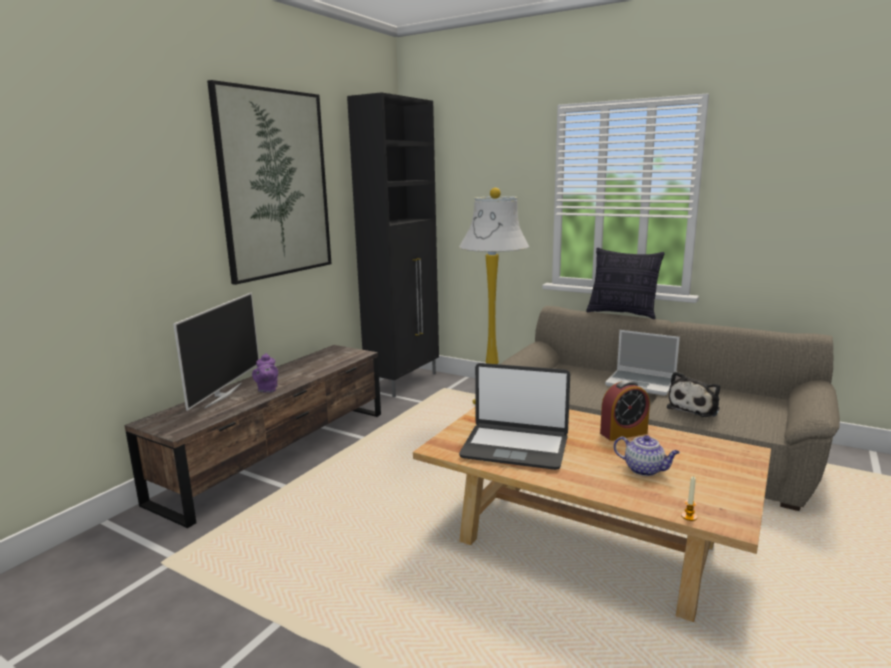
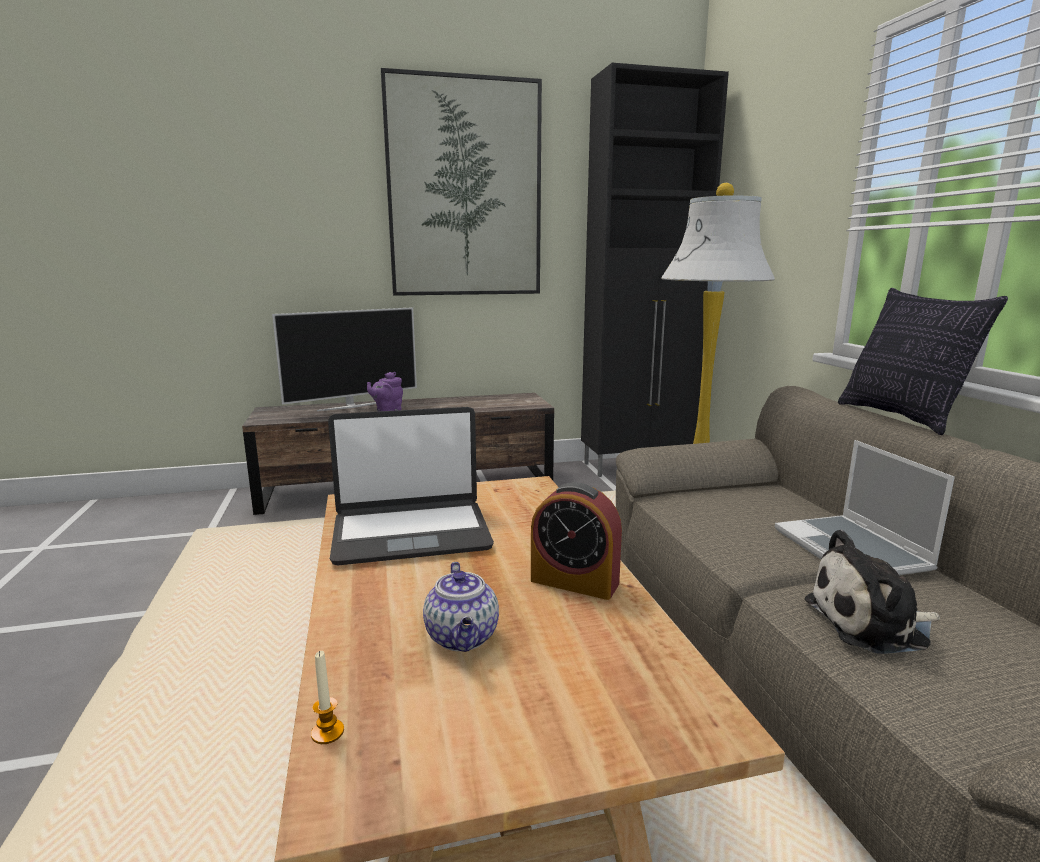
camera: 45 degrees right, 0 degrees up
(515, 447) = (411, 533): laptop -> laptop turned 75 degrees counterclockwise

